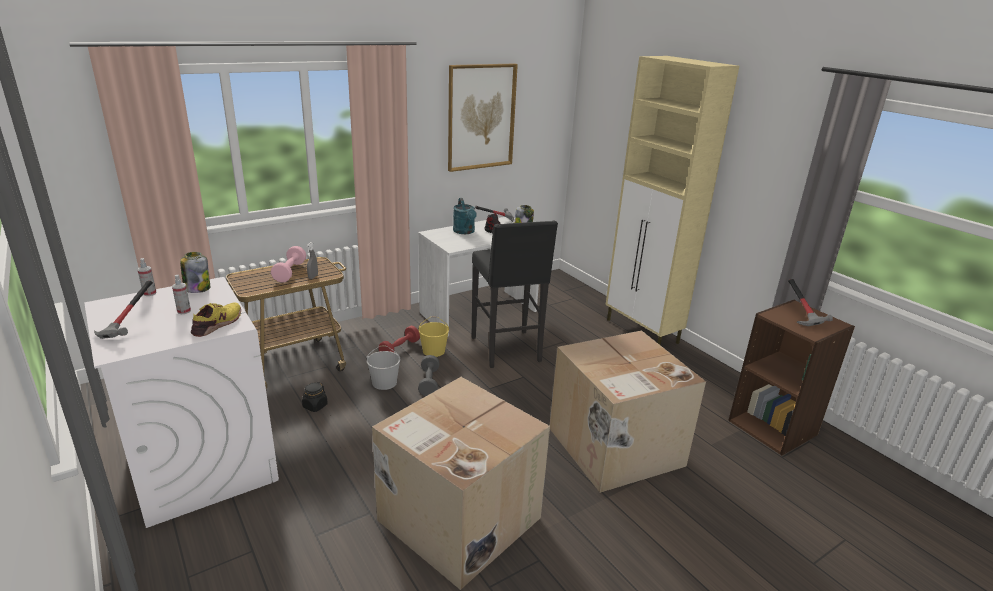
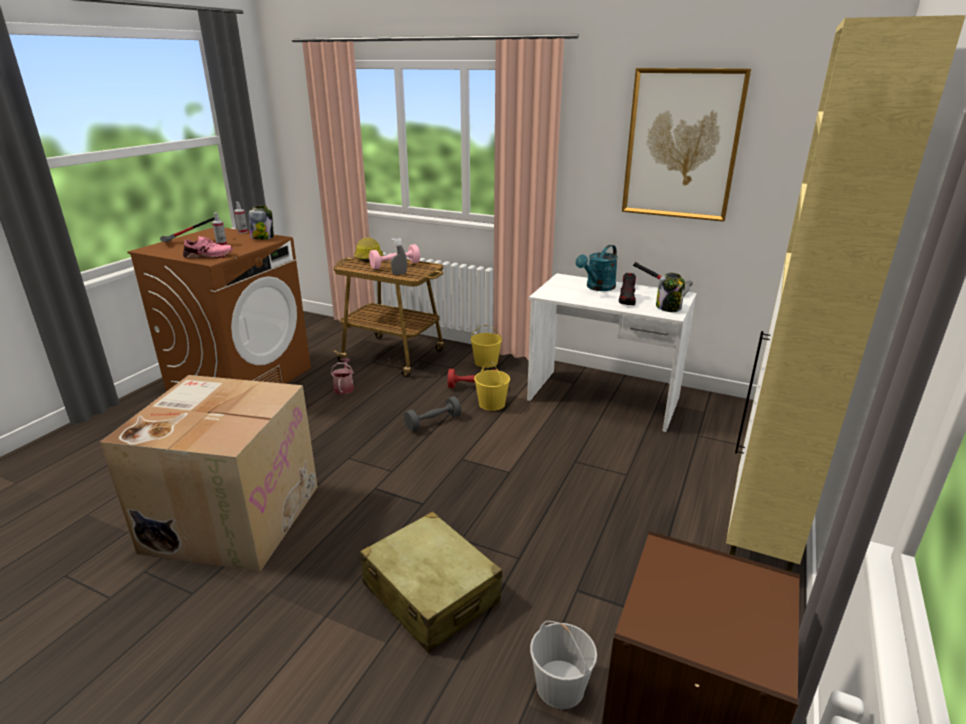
camera: 60 degrees right, 0 degrees up
(202, 463) = (241, 379): white washing machine -> brown washing machine
(218, 324) = (208, 256): yellow shoe -> pink shoe
(241, 276) = (368, 257): none -> hard hat
(315, 406) = (344, 387): black jar -> watering can
(370, 329) = (486, 362): none -> yellow bucket
(385, 382) = (410, 402): white bucket -> white bucket (561, 687)
(507, 350) = (550, 443): black stool -> none
(614, 448) = (431, 593): cardboard box -> beige suitcase
(804, 315) = (732, 600): hammer -> none

